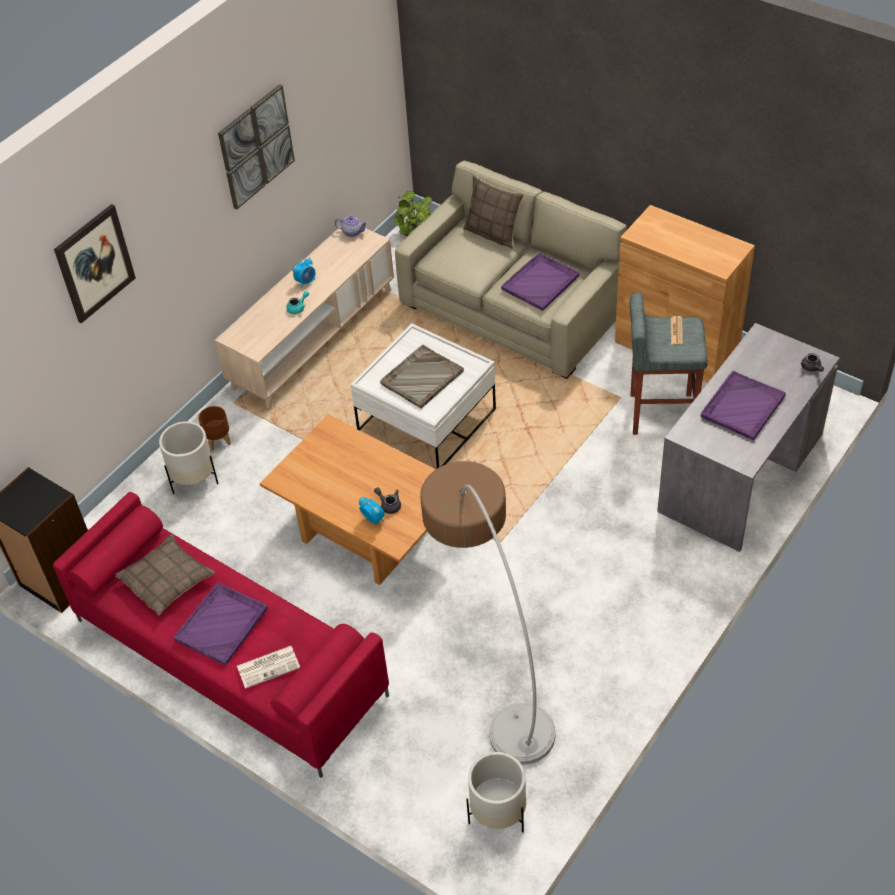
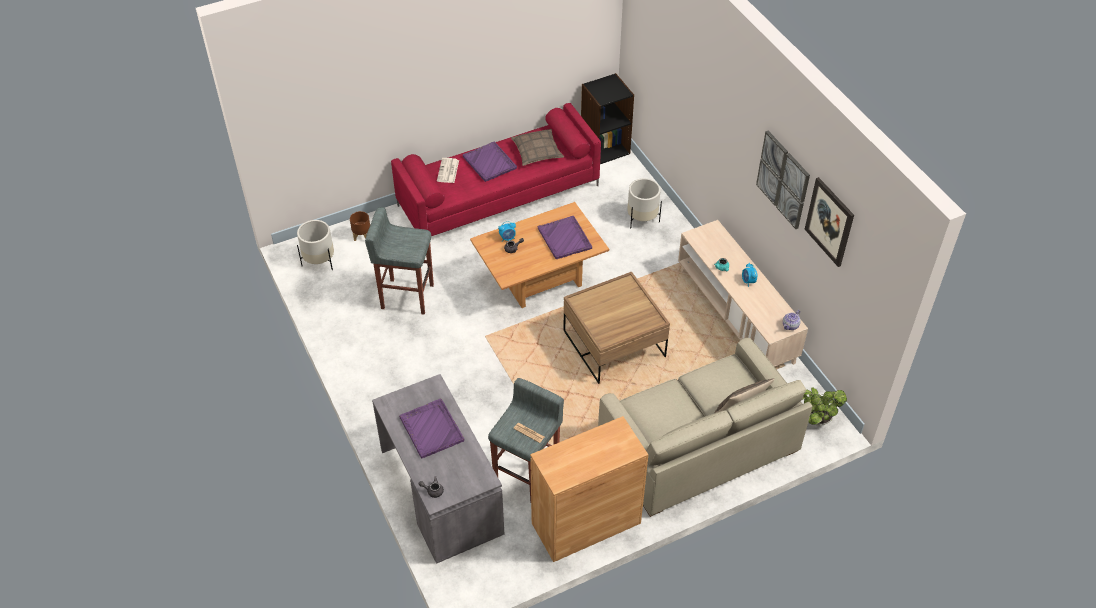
camera: 115 degrees right, 0 degrees up
(94, 263) = (693, 71): picture -> picture (829, 221)
(219, 440) = (667, 239): brown planter -> brown planter (362, 236)
(421, 378) = (612, 308): grey tray -> none
(427, 420) = (614, 344): white coffee table -> brown coffee table
(491, 662) = (406, 296): floor lamp -> grey stool
(541, 282) = (663, 413): purple tray -> purple tray (564, 239)

